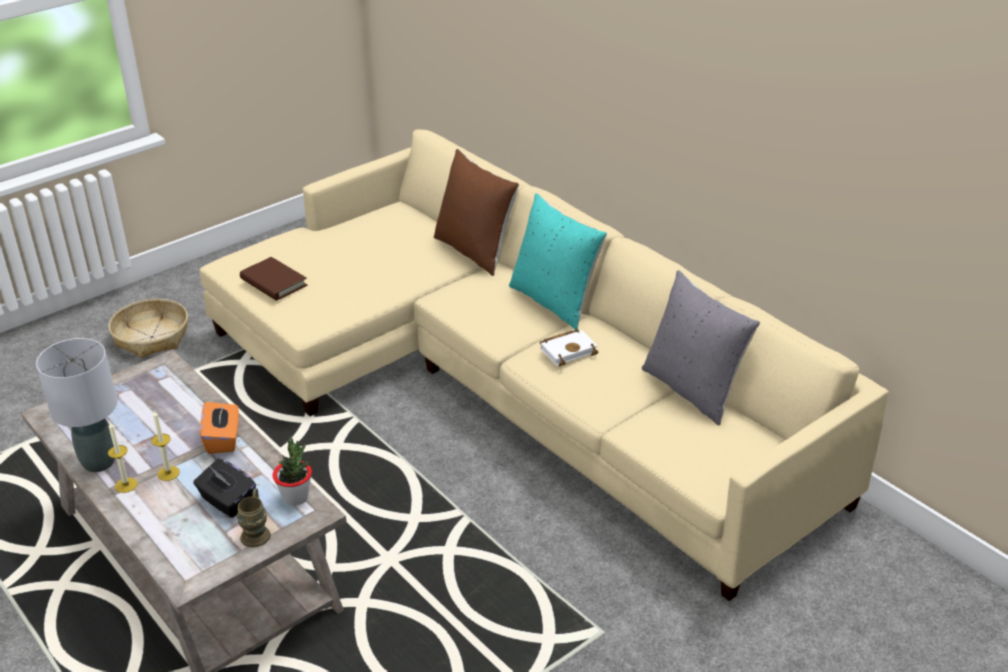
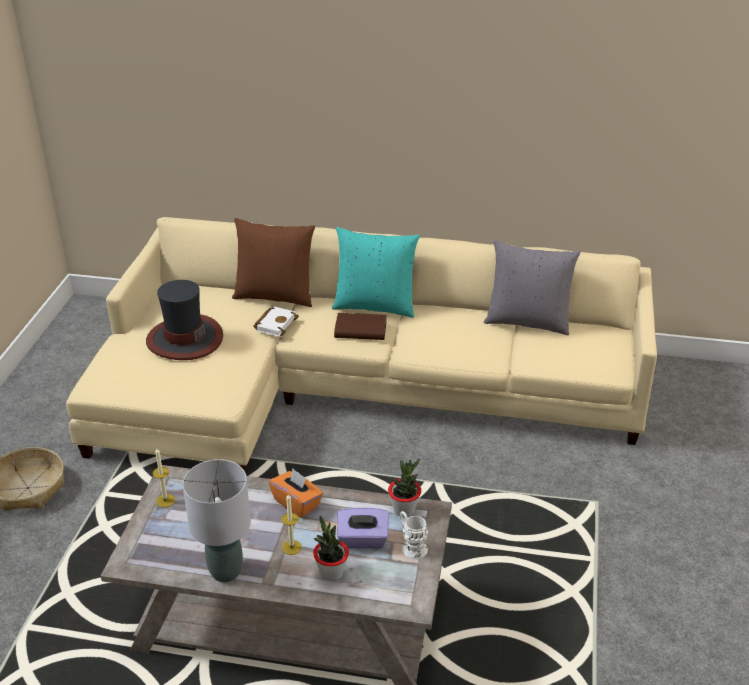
camera: 40 degrees left, 0 degrees up
(126, 485) = (272, 573): candle -> candle (165, 500)
(166, 513) = (331, 573): none -> potted plant
(227, 502) = (363, 540): black tissue box -> purple tissue box
(256, 532) = (411, 546): brown mug -> white mug
(273, 282) = (156, 382): brown book -> brown book (360, 330)
(343, 255) = (184, 339): none -> hat
(568, 350) = (428, 332): white book -> white book (275, 323)

